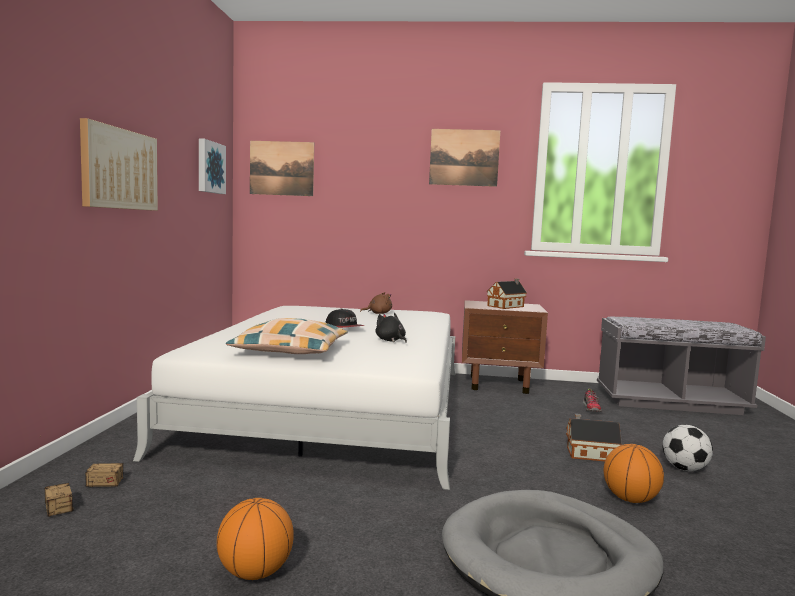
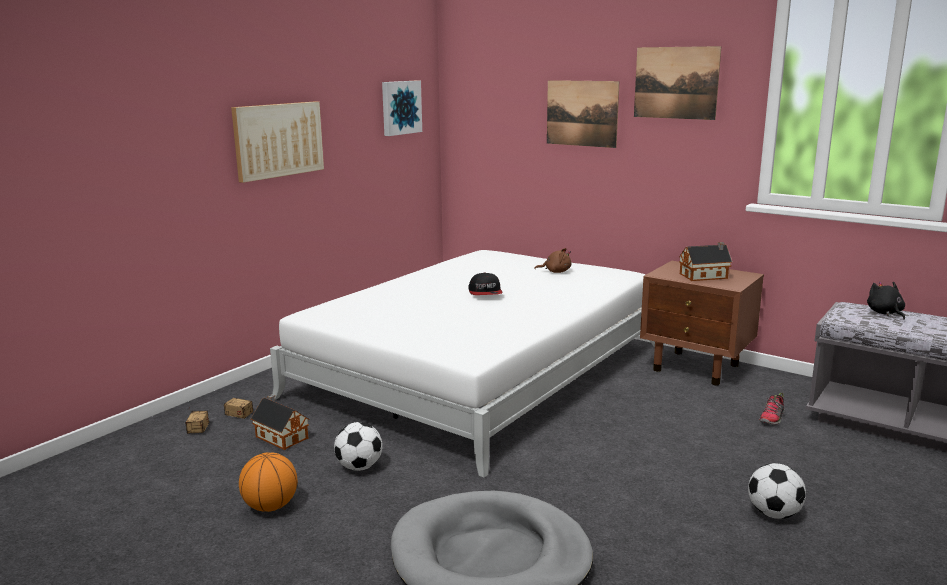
camera: 30 degrees right, 10 degrees up
(281, 168) = (482, 98): picture -> picture (581, 113)
(291, 351) = (393, 321): pillow -> none
(316, 507) = (359, 467): none -> football
(391, 340) = (508, 316): black plush toy -> black plush toy (885, 313)
(589, 454) = (680, 473): toy house -> toy house (281, 436)
(630, 499) = (651, 529): basketball -> none

